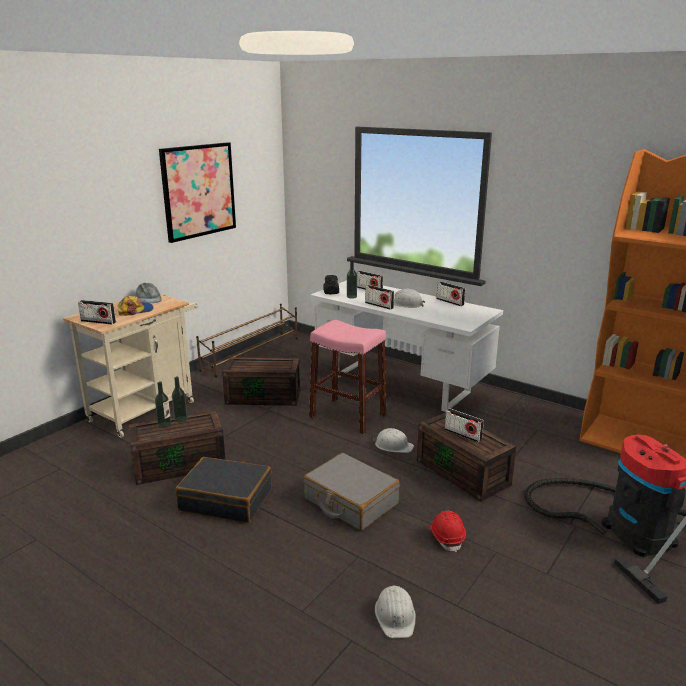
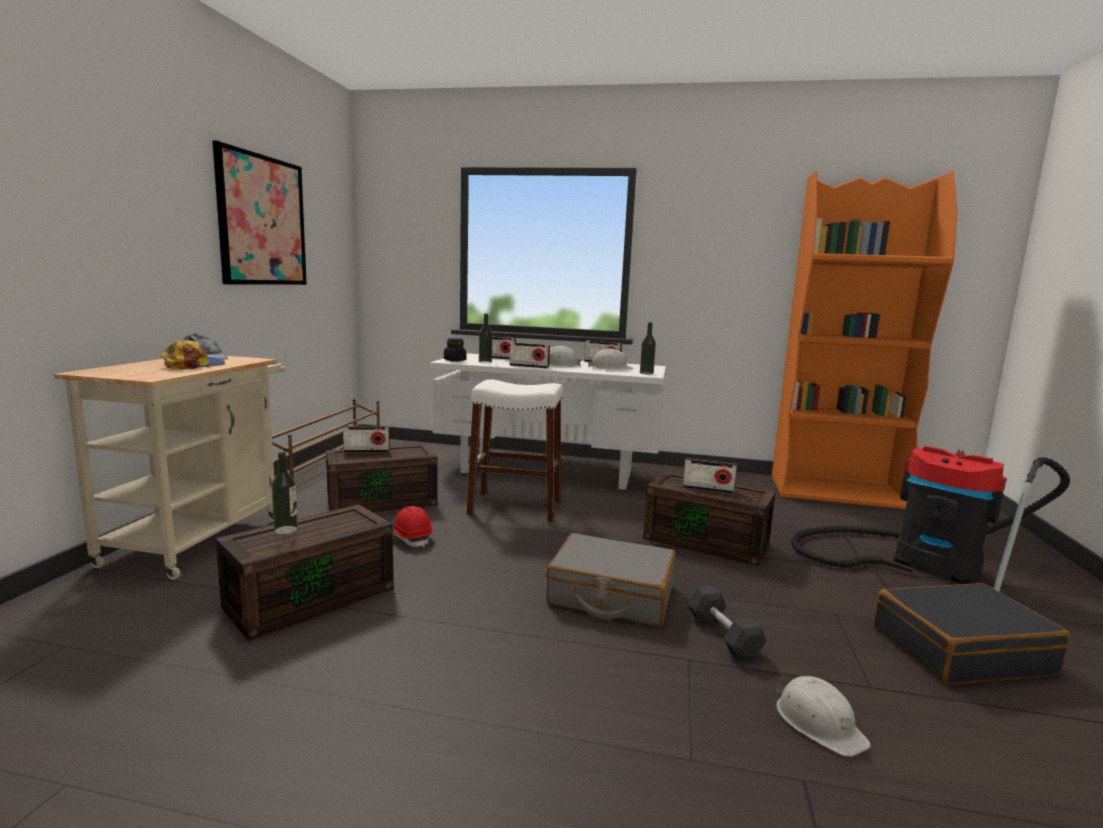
camera: 25 degrees left, 10 degrees down
(98, 321) = (134, 374): radio -> radio (366, 451)
(181, 419) = (309, 520): bottle -> bottle (646, 373)
(226, 499) = (428, 629): black suitcase -> black suitcase (960, 650)
(347, 416) = (515, 507): pink stool -> white stool
(393, 446) = (601, 528): white hard hat -> white hard hat (610, 368)
(396, 547) = (723, 636): none -> grey dumbbell
(446, 537) = (767, 611): red hard hat -> red hard hat (411, 538)

